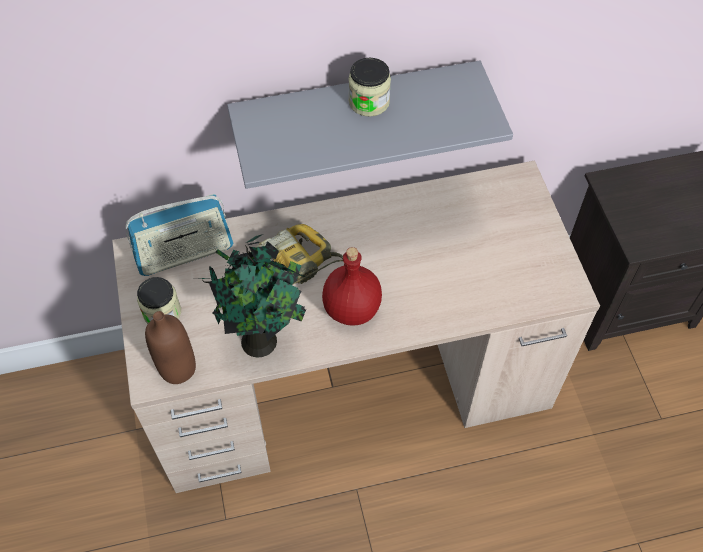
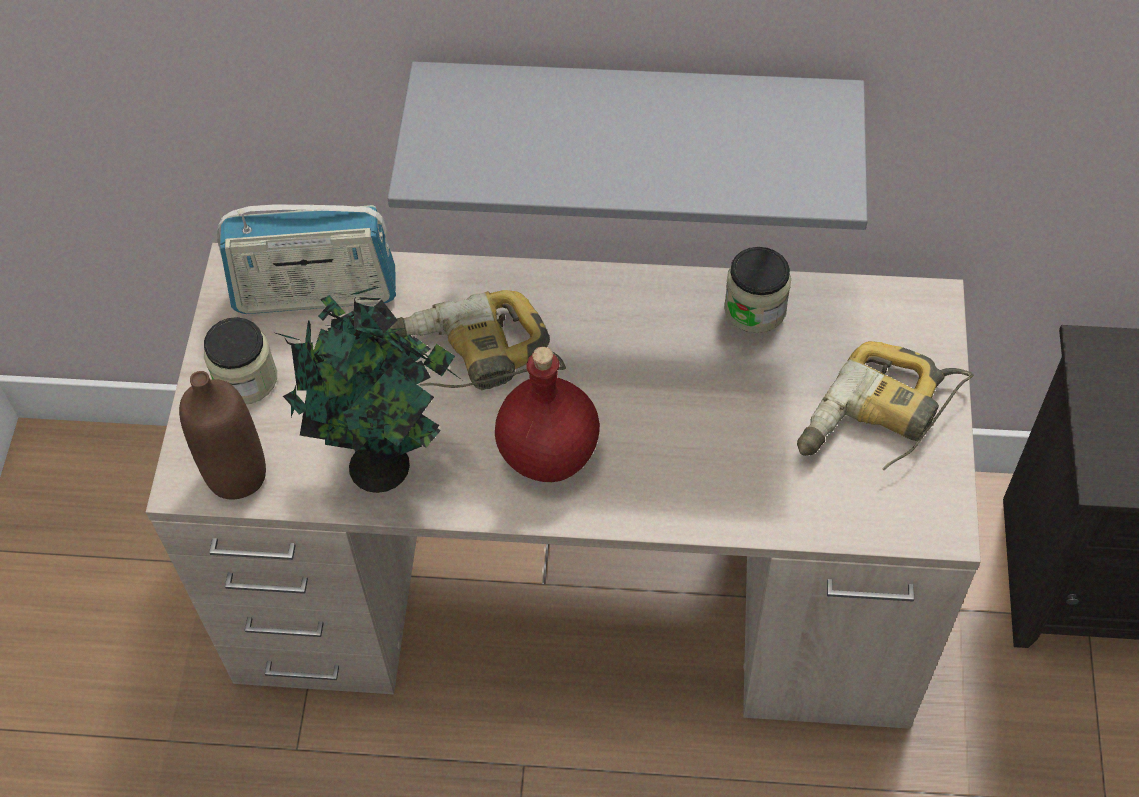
camera: 20 degrees right, 0 degrees up
(369, 102) = (642, 110): jar -> jar (755, 308)
(520, 245) = (878, 421): none -> power drill

